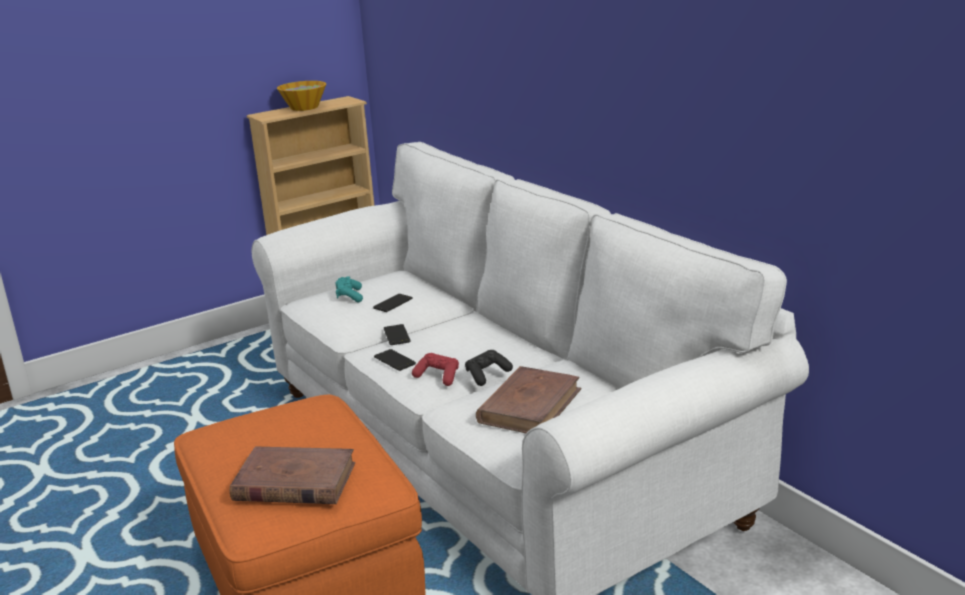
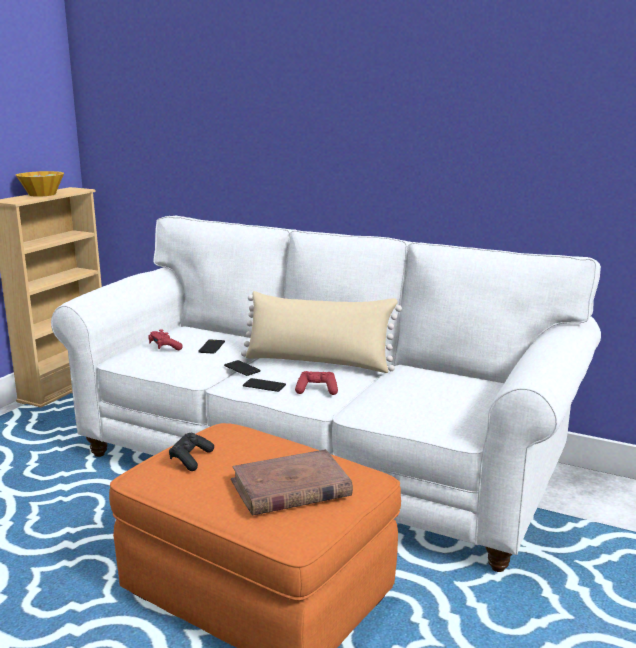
camera: 30 degrees left, 5 degrees down
(349, 296) = (164, 347): turquoise game controller -> red game controller
(481, 341) = (318, 362): none -> beige pillow
(487, 375) = (357, 382): black game controller -> black game controller (191, 459)
(530, 406) = (422, 395): brown book -> none

